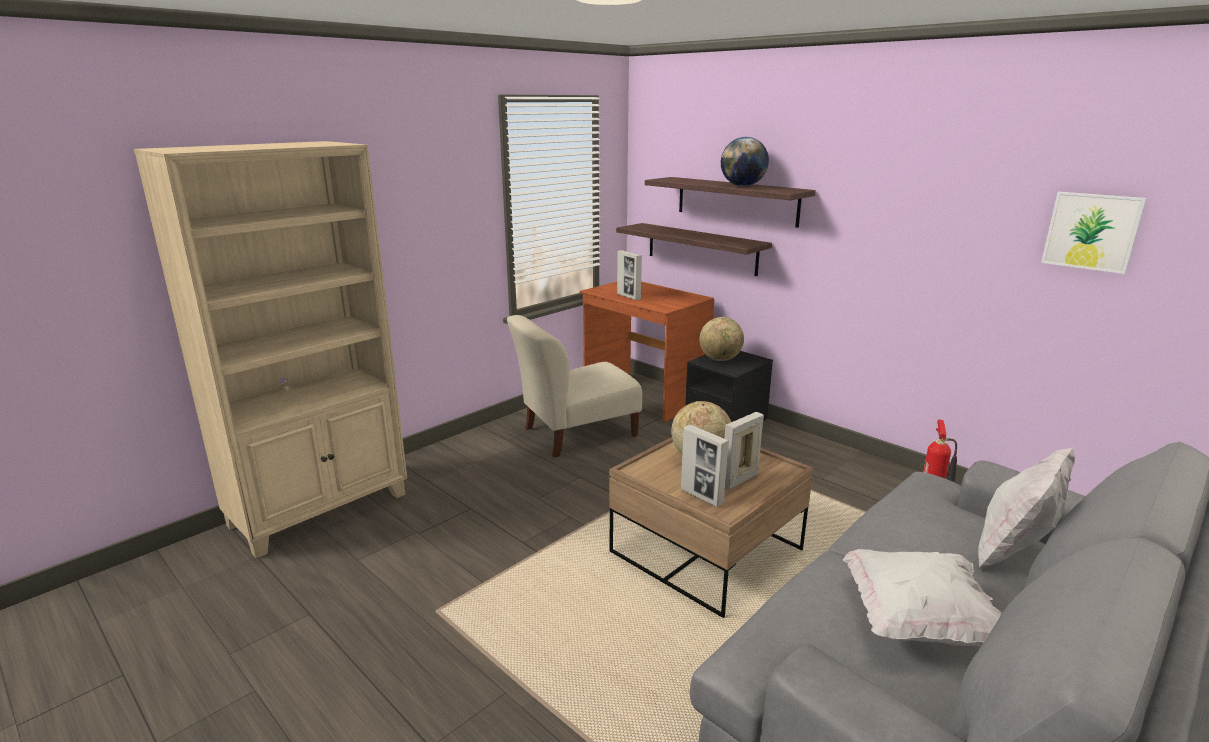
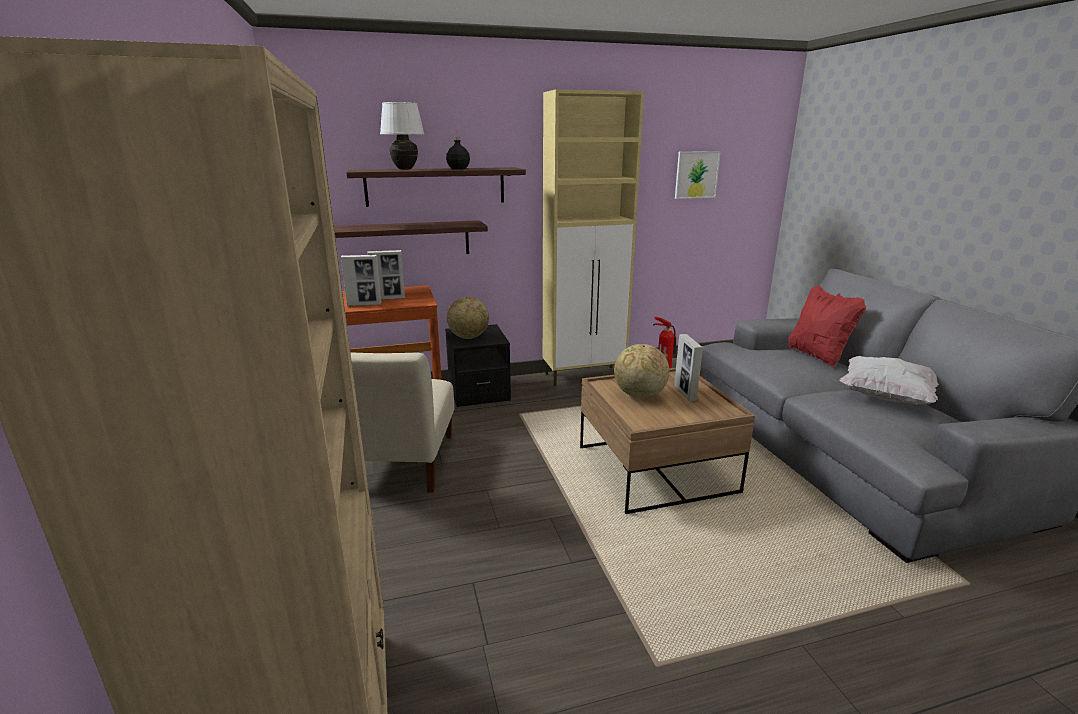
camera: 60 degrees left, 0 degrees up
(701, 181) = (405, 169): none -> white table lamp
(702, 496) = (701, 412): picture frame -> picture frame (389, 298)
(743, 186) = (458, 168): globe -> black bottle
(848, 459) = (585, 376): none -> beige cabinet
(1013, 554) = (818, 355): white pillow -> red pillow

